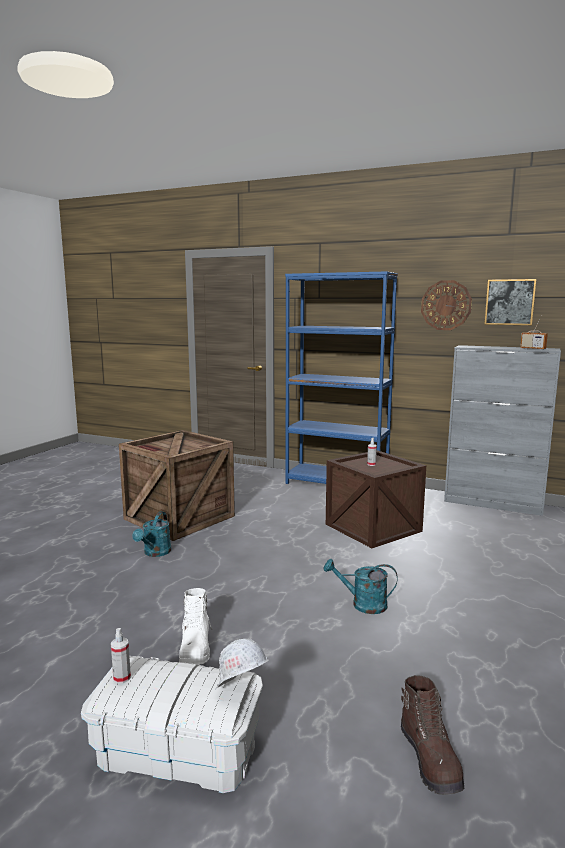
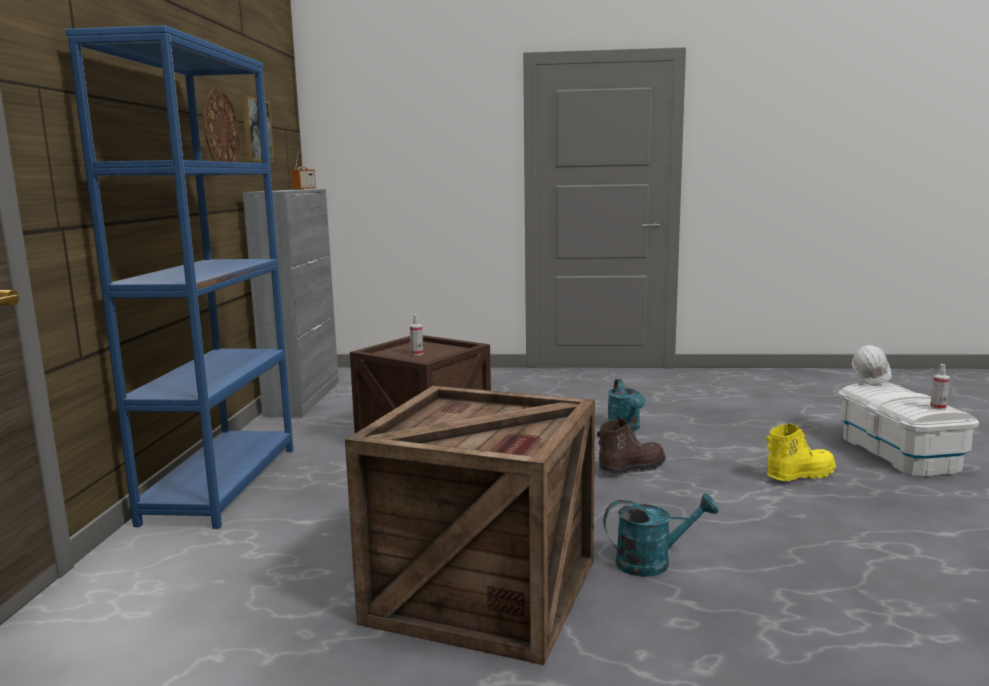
camera: 110 degrees left, 0 degrees up
(195, 648) = (799, 475): white boot -> yellow boot
(430, 759) = (772, 400): brown boot -> brown boot (631, 468)

